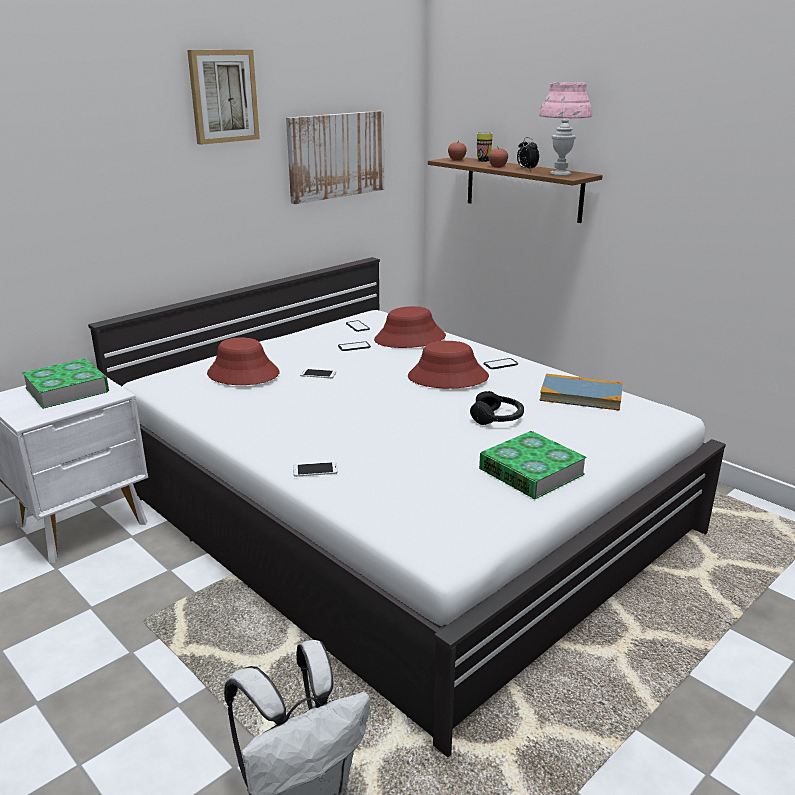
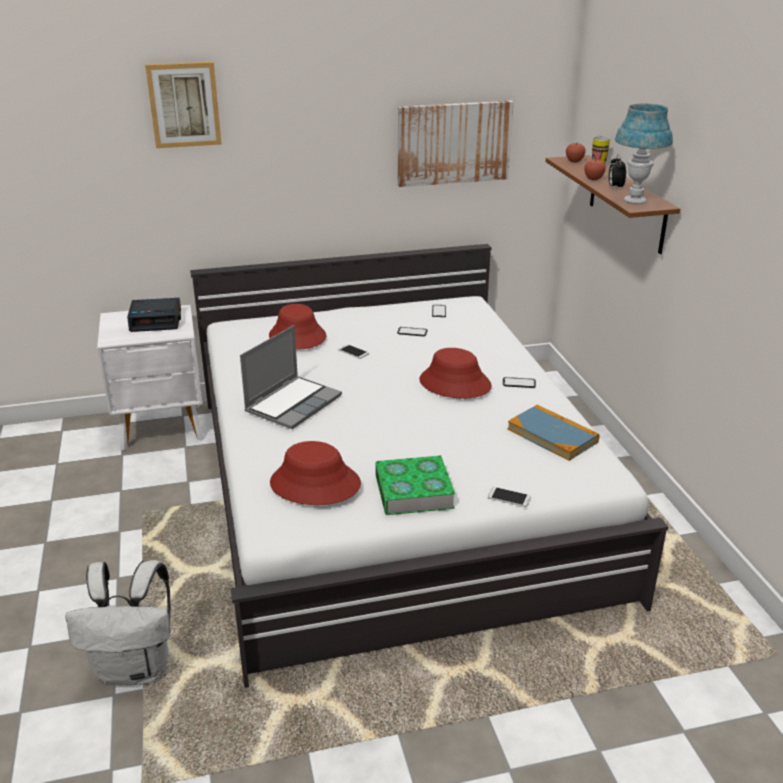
camera: 30 degrees right, 5 degrees up
(67, 389) = (156, 320): book -> alarm clock
(223, 96) = (332, 87): picture -> picture (184, 104)
(315, 431) = (293, 403): none -> laptop
(315, 470) = (258, 436): phone -> phone (509, 497)
(410, 339) = (469, 335): red hat -> red hat (315, 484)
(497, 418) = (448, 435): black headphones -> none
(560, 174) = (635, 201): pink table lamp -> blue table lamp

